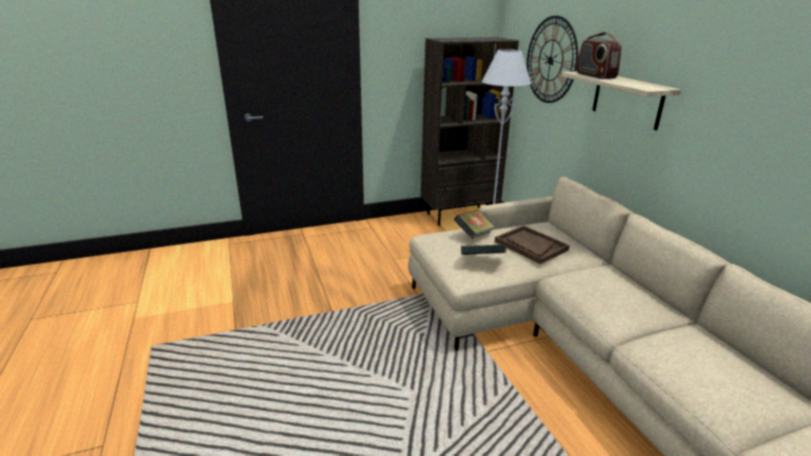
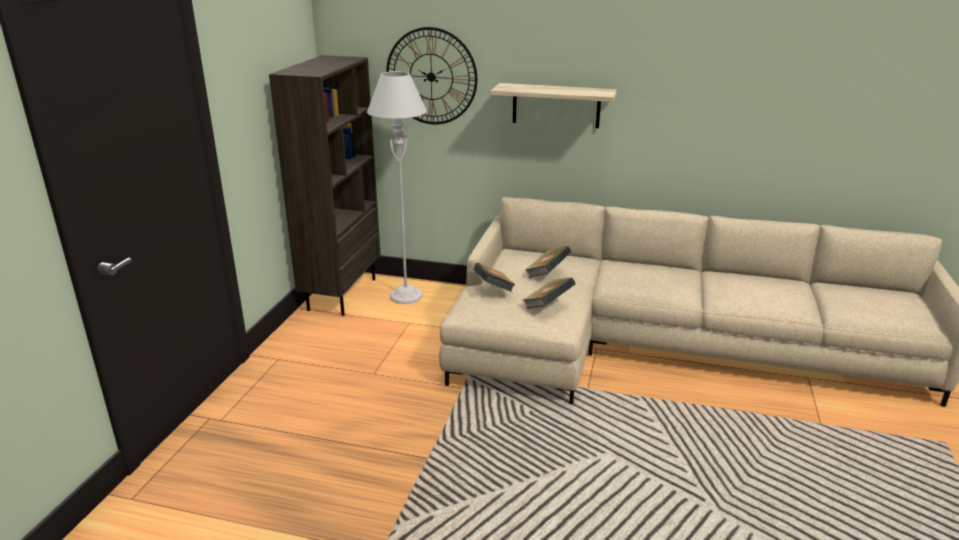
camera: 55 degrees left, 0 degrees up
(530, 246) = (547, 274): brown tray -> book
(595, 76) = (530, 89): radio -> none

